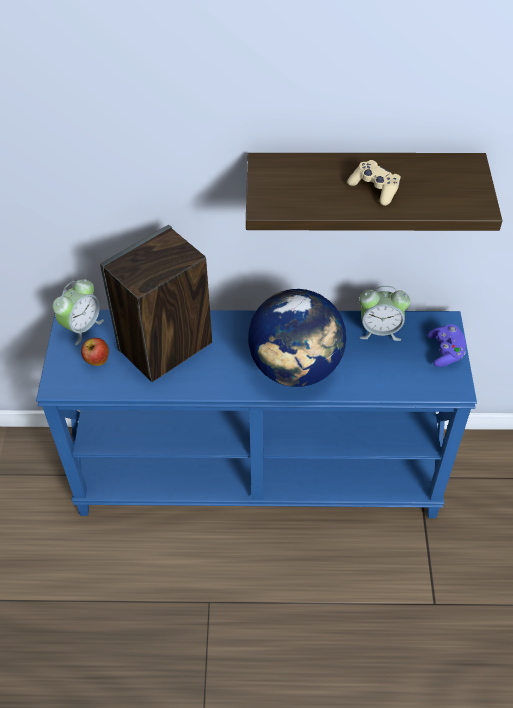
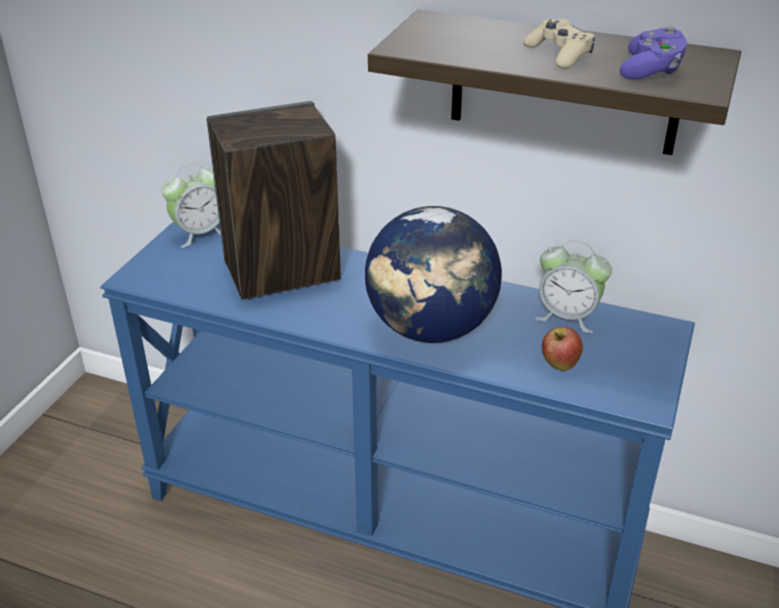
camera: 20 degrees right, 15 degrees down
(97, 361) = (194, 267): apple -> apple (559, 365)
(445, 352) = (651, 360): purple game controller -> purple game controller (651, 70)

